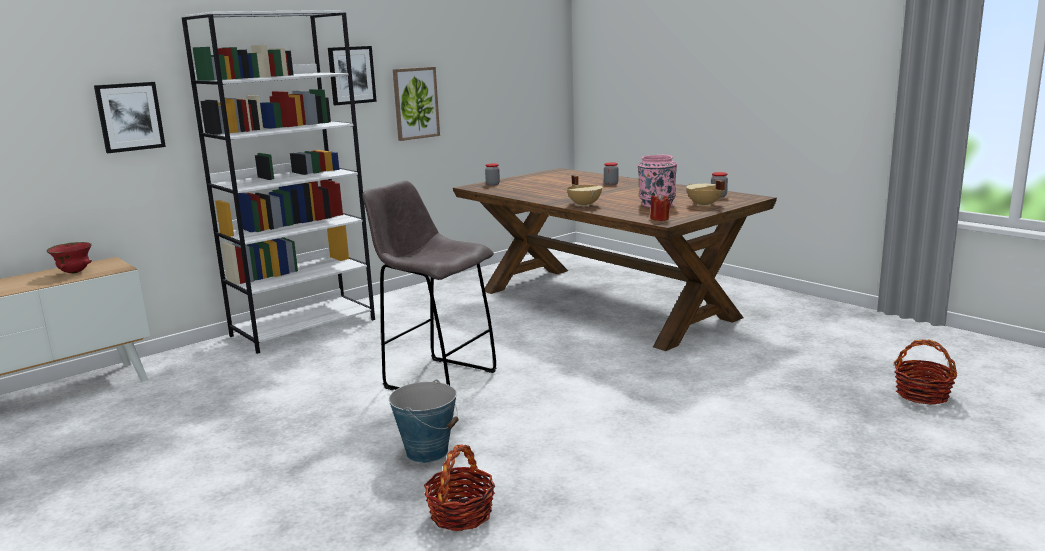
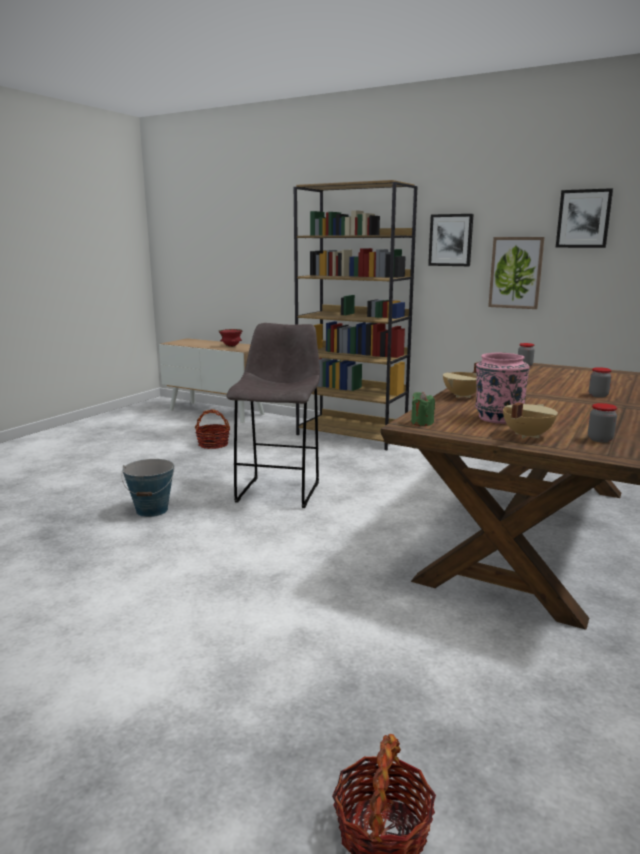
camera: 70 degrees right, 0 degrees up
(130, 117) = (288, 258): picture -> picture (583, 218)
(304, 327) = (352, 435): white bookcase -> brown bookcase
(461, 514) = (61, 536): basket -> basket (213, 444)
(659, 219) = (422, 423): red candle -> green candle

